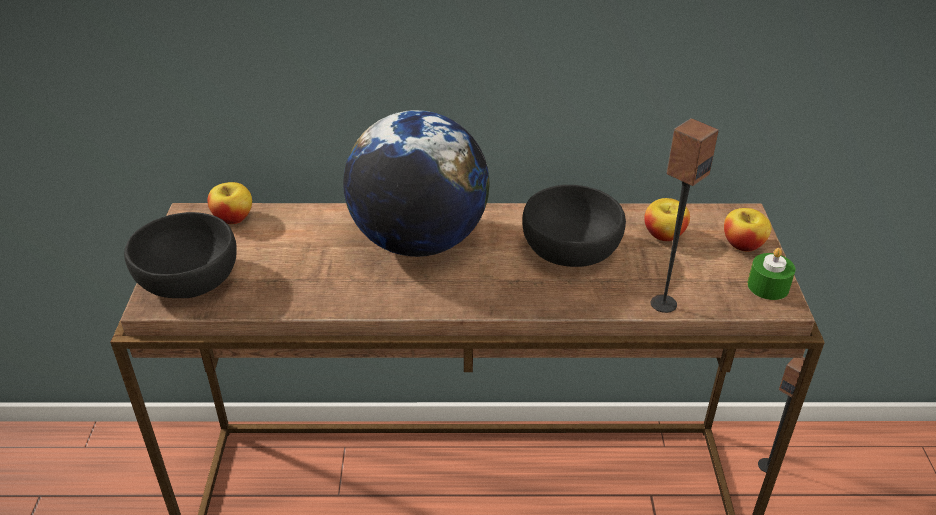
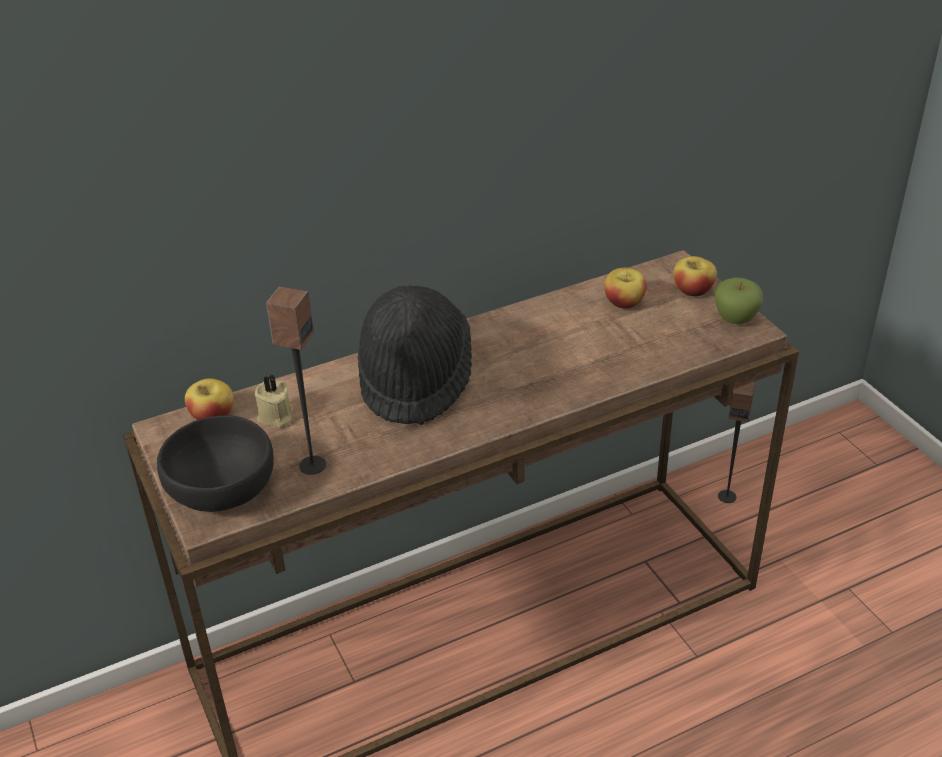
camera: 25 degrees left, 0 degrees up
(280, 234) = (275, 416): none -> beige candle
(418, 241) = (415, 379): globe -> black hat
(569, 248) = (554, 341): black bowl -> none
(663, 303) = (664, 361): speaker -> speaker (312, 465)
(768, 286) = (735, 319): green candle -> apple

